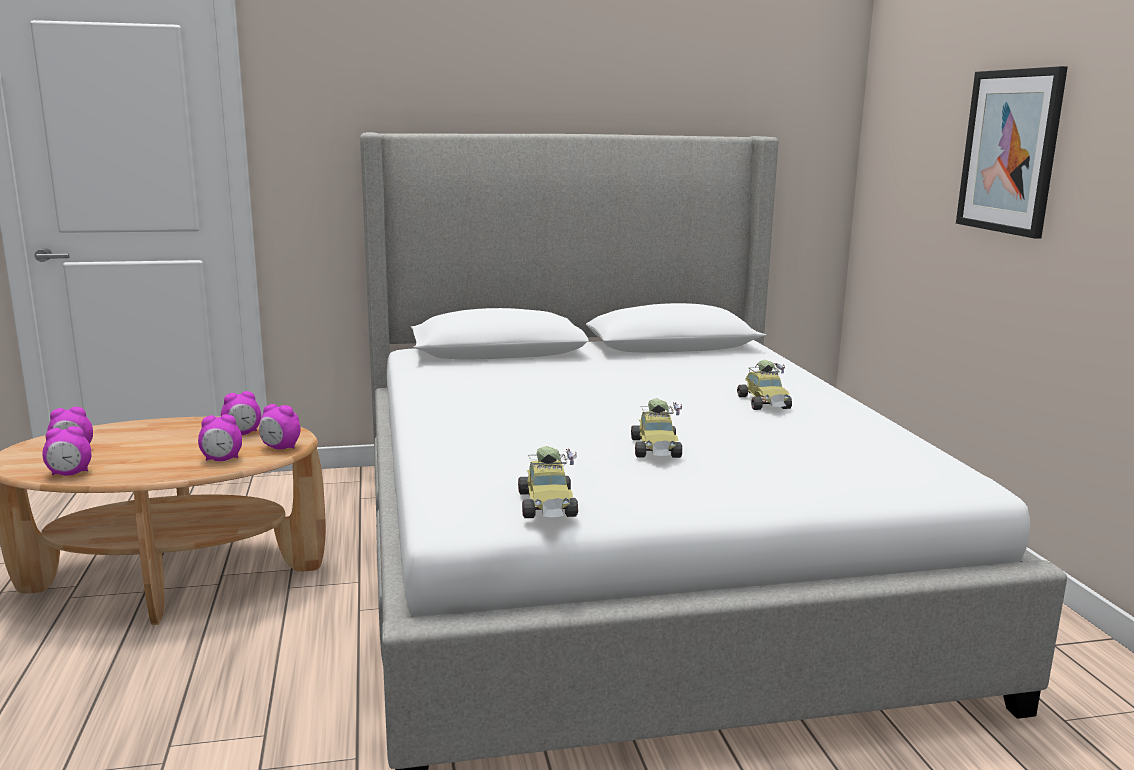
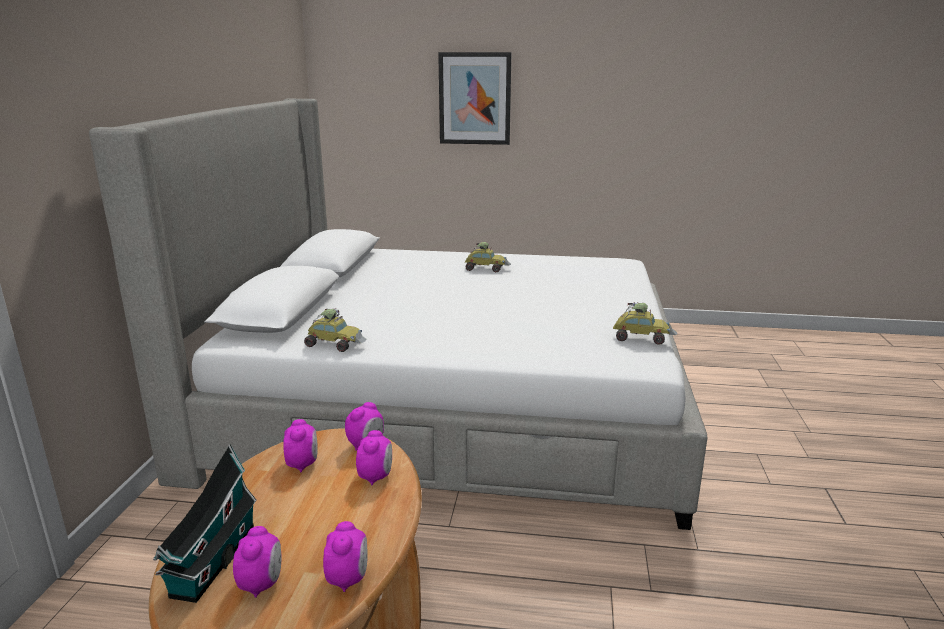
camera: 70 degrees left, 5 degrees up
(102, 435) = (211, 563): none -> toy house
(657, 449) = (555, 302): toy car -> toy car (335, 343)

